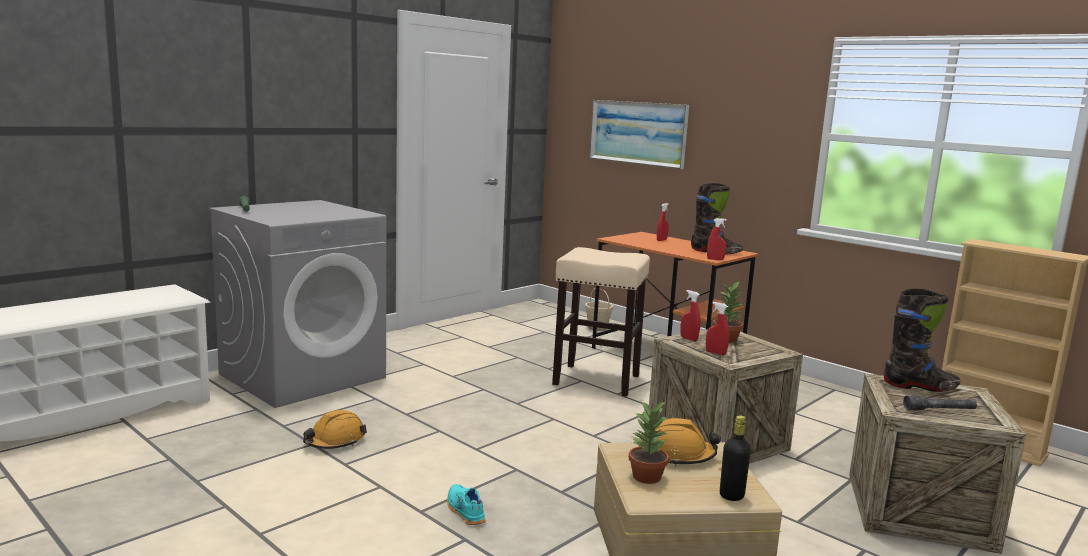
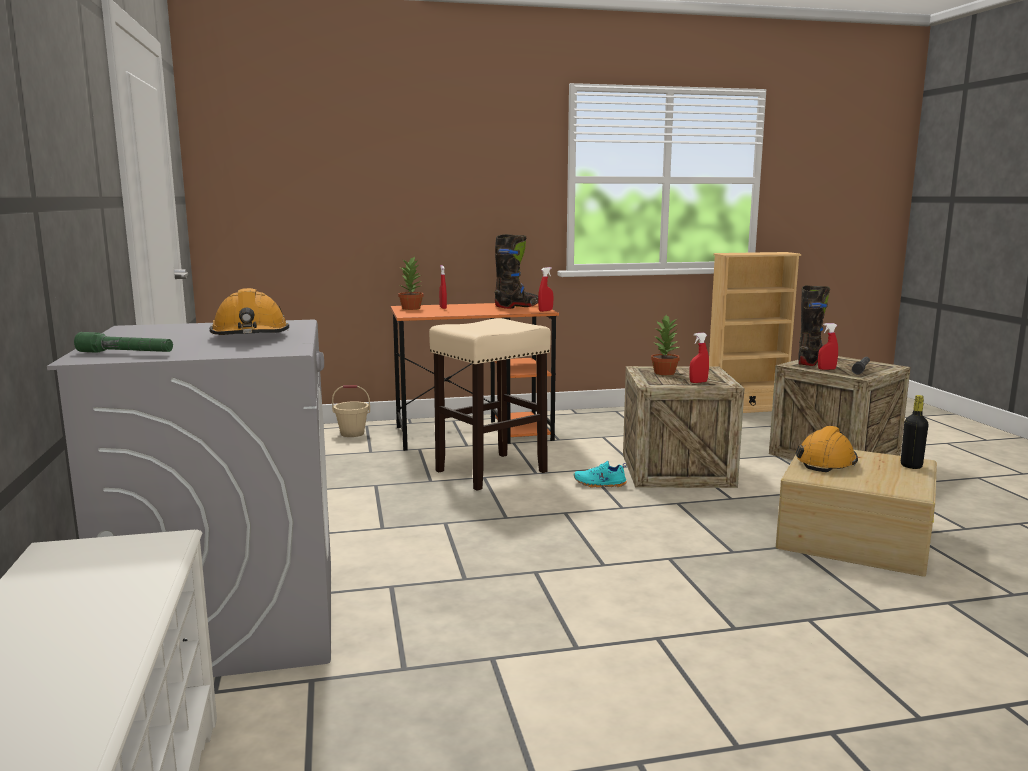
camera: 55 degrees left, 0 degrees up
(335, 441) = (500, 640): orange hard hat -> orange hard hat (250, 336)
(464, 511) = (748, 605): turquoise shoe -> turquoise shoe (599, 484)
(638, 133) = (347, 191): picture -> none
(647, 477) = (868, 480): potted plant -> potted plant (411, 308)
(689, 339) = (652, 380): red spray bottle -> red spray bottle (826, 369)

